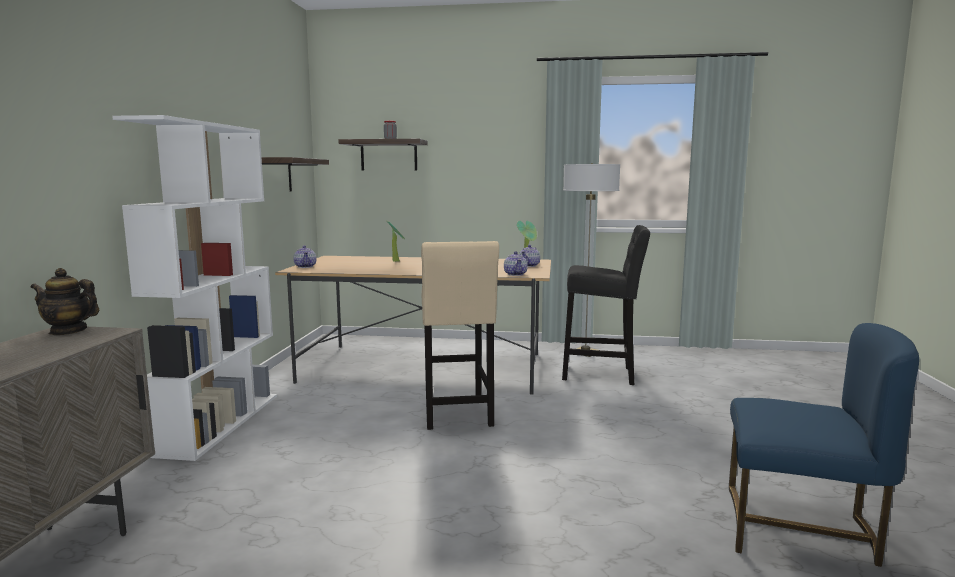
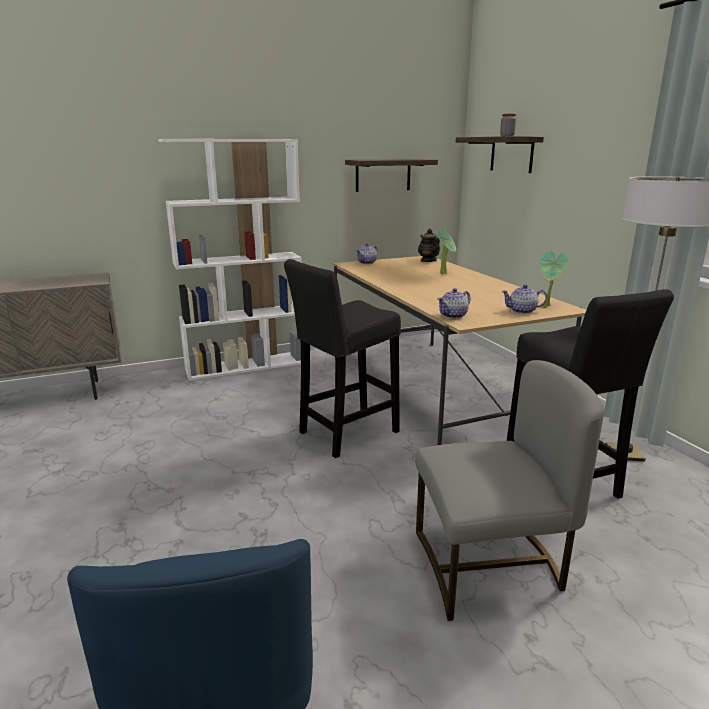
camera: 60 degrees right, 10 degrees up
(68, 331) = (94, 276): teapot -> teapot (428, 260)
(457, 414) = (345, 434): beige stool -> black stool
(674, 416) = (490, 567): none -> grey chair

